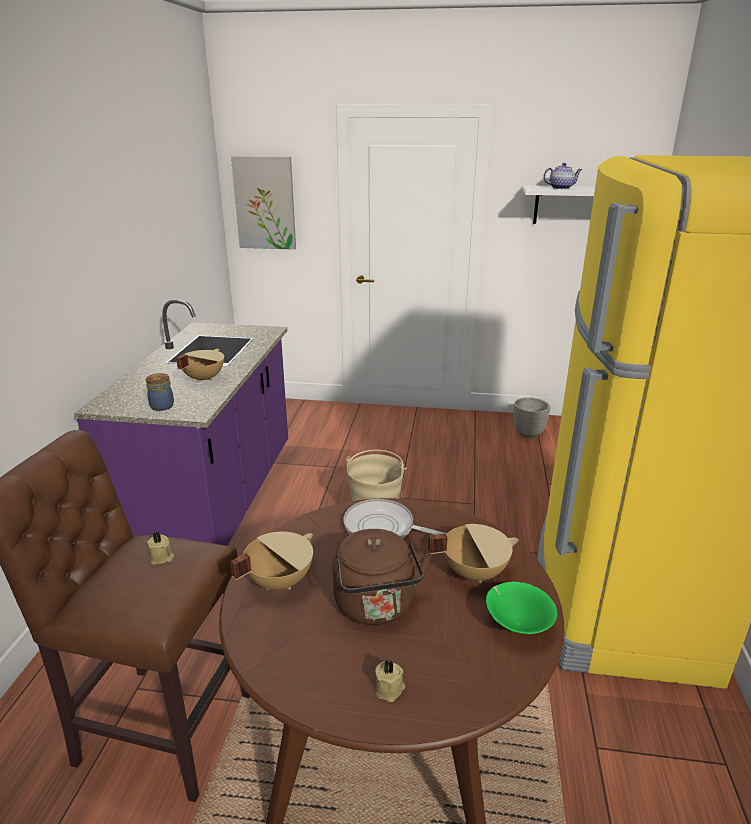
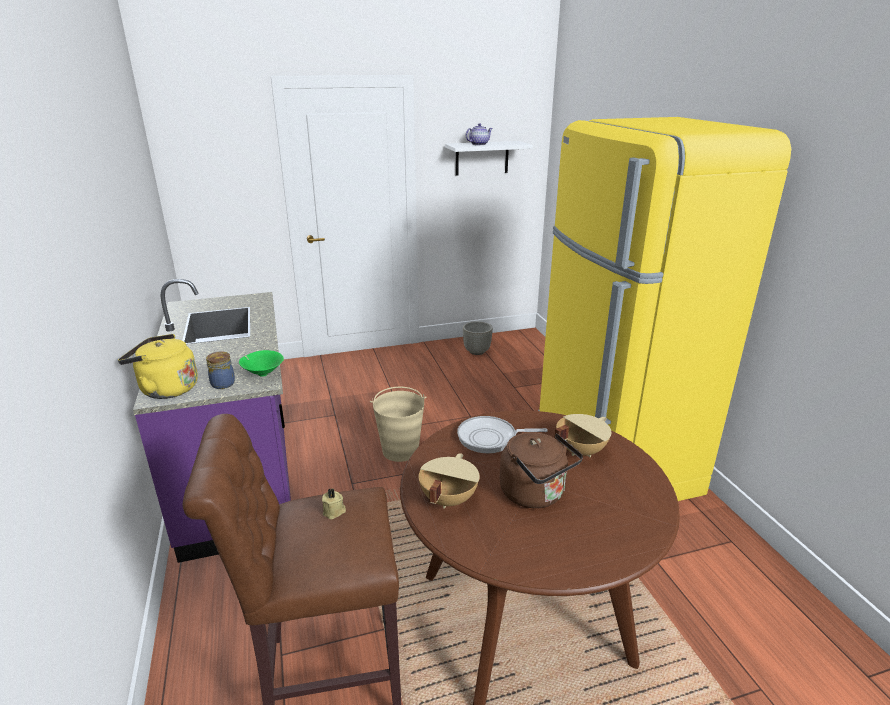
camera: 25 degrees left, 0 degrees up
(114, 401) = (166, 389): none -> yellow kettle
(203, 378) = (238, 351): beige cooking pot -> none
(265, 203) = (205, 175): picture -> none
(390, 689) = (593, 544): beige candle -> none
(517, 624) = (635, 476): green bowl -> green bowl (262, 374)

